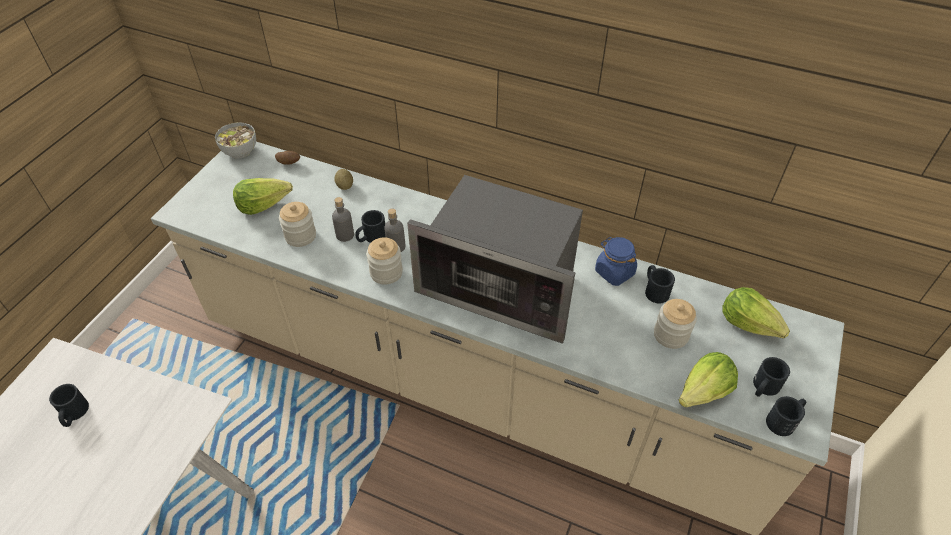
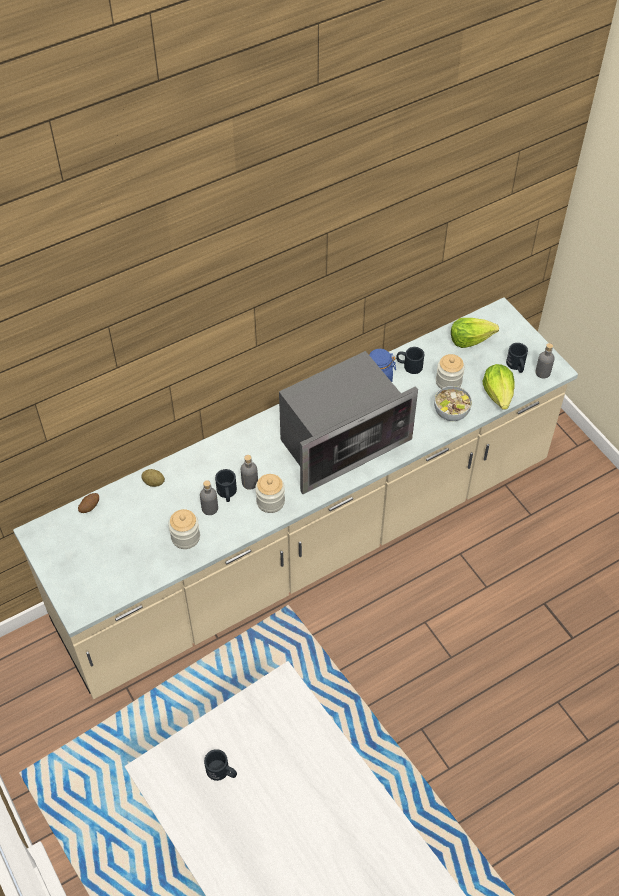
camera: 55 degrees left, 5 degrees up
(240, 151) = (39, 535): bowl -> bowl (451, 413)
(263, 204) = (125, 546): lettuce -> none
(784, 420) = (542, 372): black mug -> grey bottle

